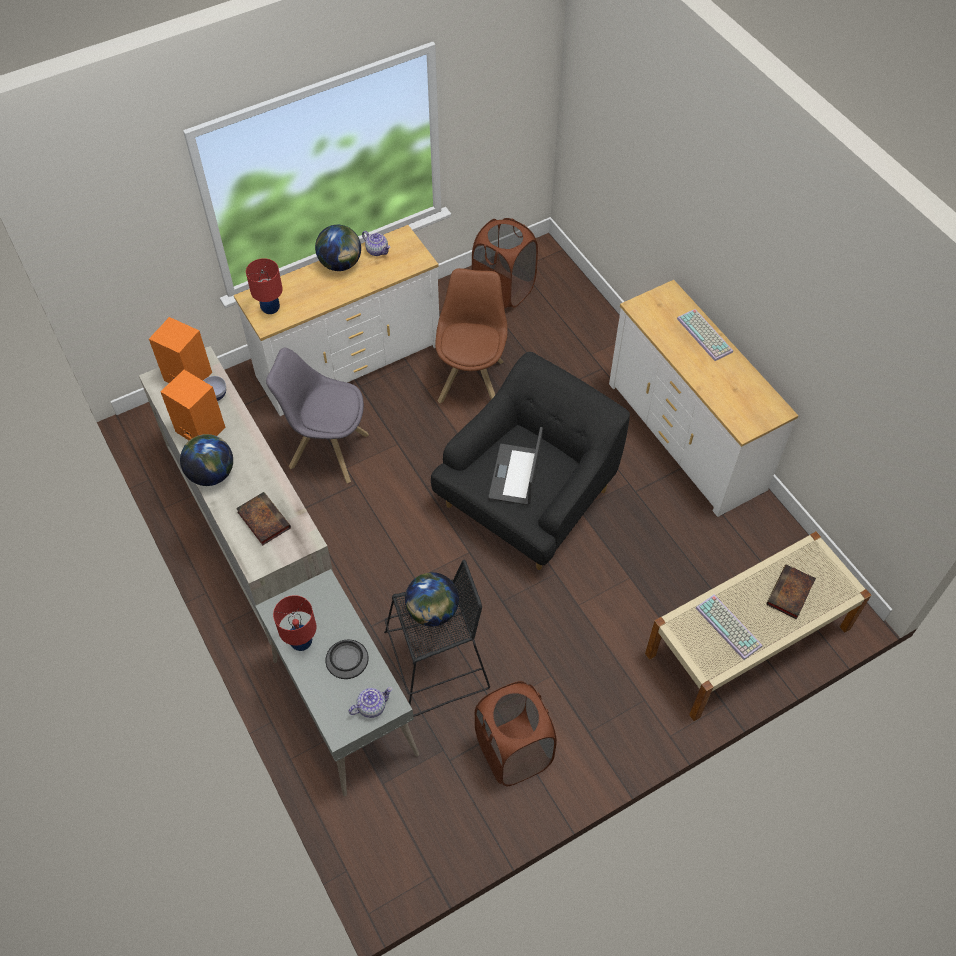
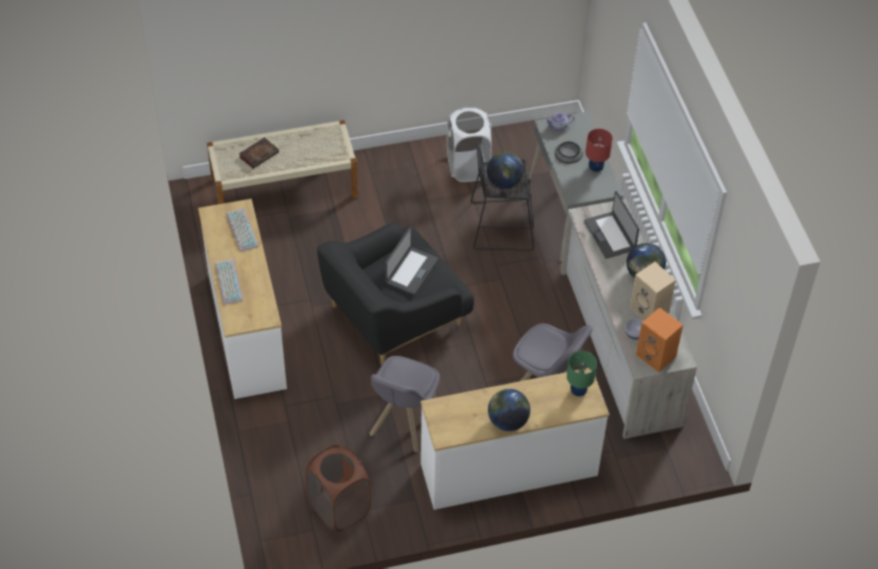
camera: 165 degrees left, 5 degrees down
(199, 429) = (650, 310): orange speaker -> beige speaker
(262, 519) = (610, 235): book -> laptop
(270, 310) = (578, 390): red table lamp -> green table lamp
(377, 250) = (470, 427): teapot -> none
(472, 381) = (404, 422): brown chair -> grey chair
(513, 752) = (467, 166): brown laundry basket -> white laundry basket
(730, 627) = (309, 146): keyboard -> keyboard (241, 229)

